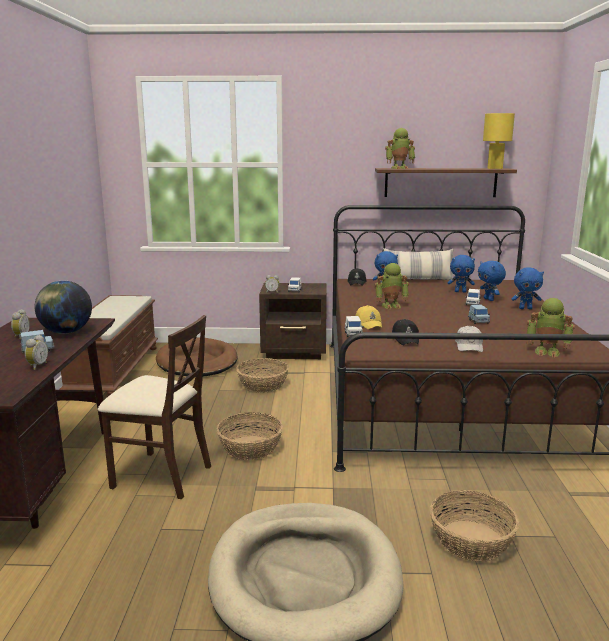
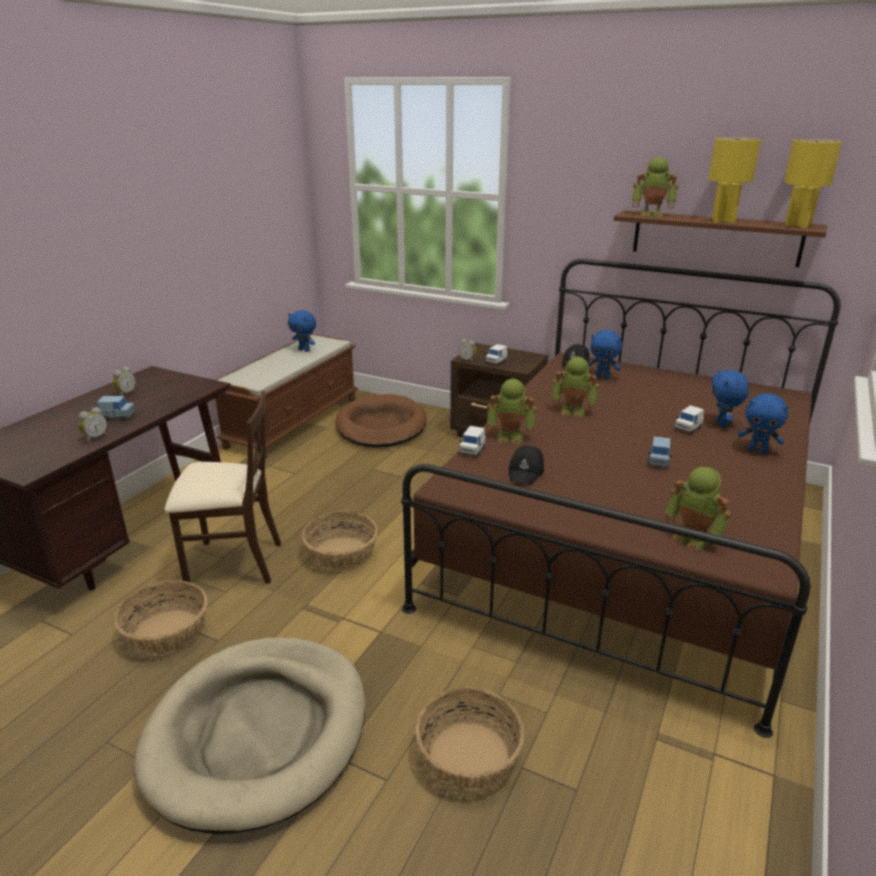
camera: 25 degrees right, 10 degrees up
(66, 332) = (167, 395): globe -> none
(161, 475) = (233, 563): beige chair -> beige chair turned 45 degrees counterclockwise
(263, 385) = (424, 472): basket -> basket (167, 632)
(369, 323) = (510, 436): yellow cap -> toy robot
(418, 280) = (662, 371): pillow -> none
(449, 168) = (723, 220): none -> yellow table lamp
(460, 292) = (697, 402): blue plush toy -> blue plush toy (304, 350)
(469, 346) = (594, 502): white cap -> none

